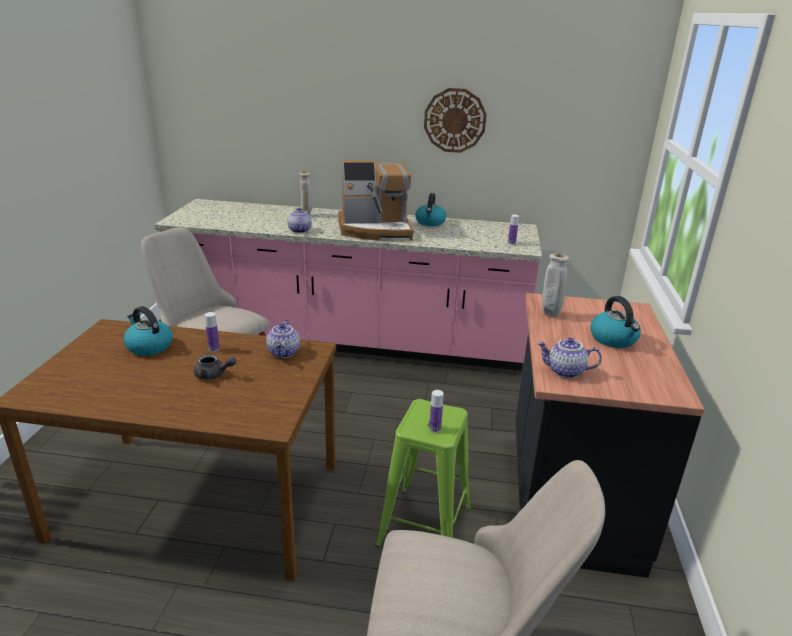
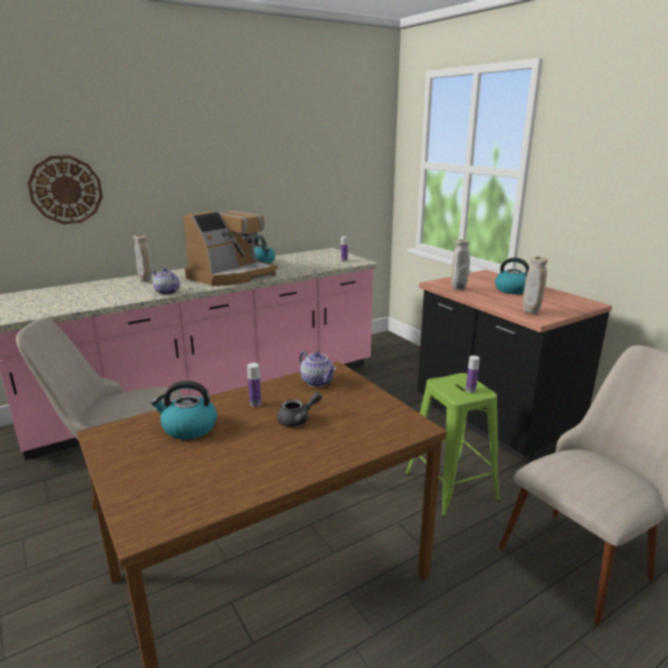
camera: 40 degrees left, 5 degrees down
(455, 120) = (260, 168): wall clock -> wall clock (66, 190)
(565, 372) = (531, 312): teapot -> beige vase

